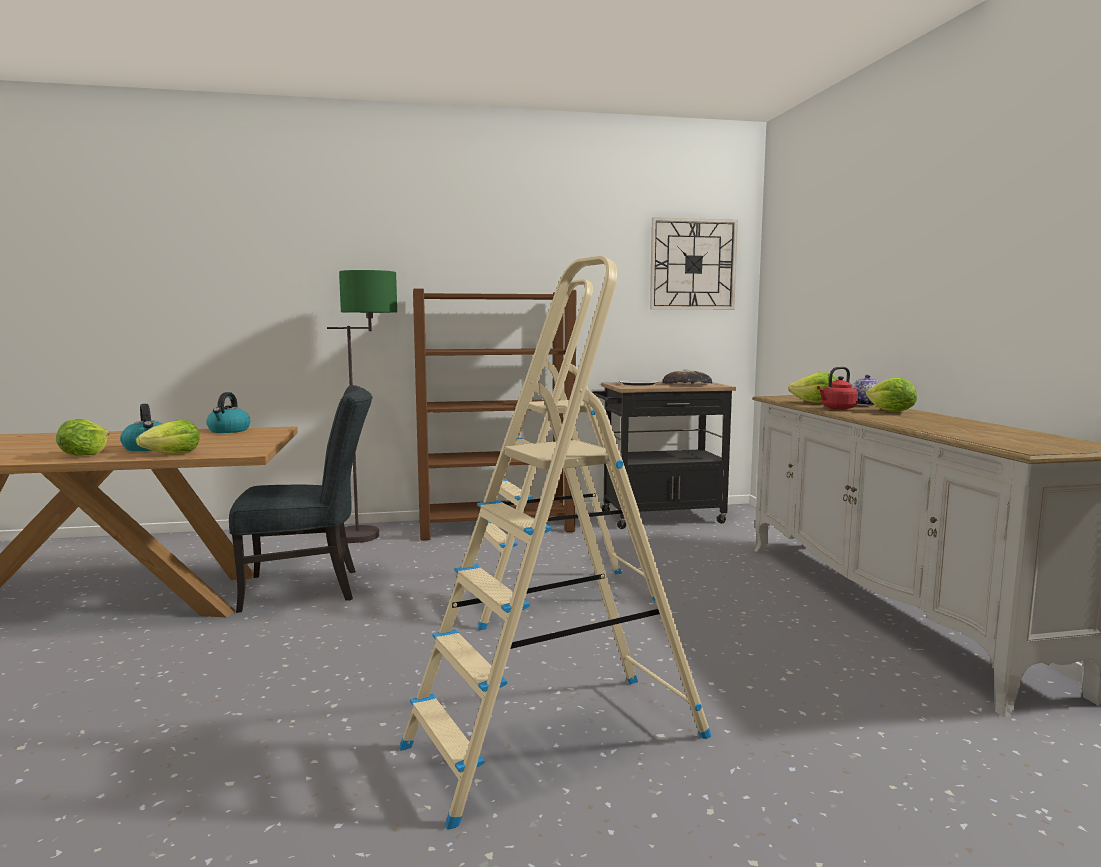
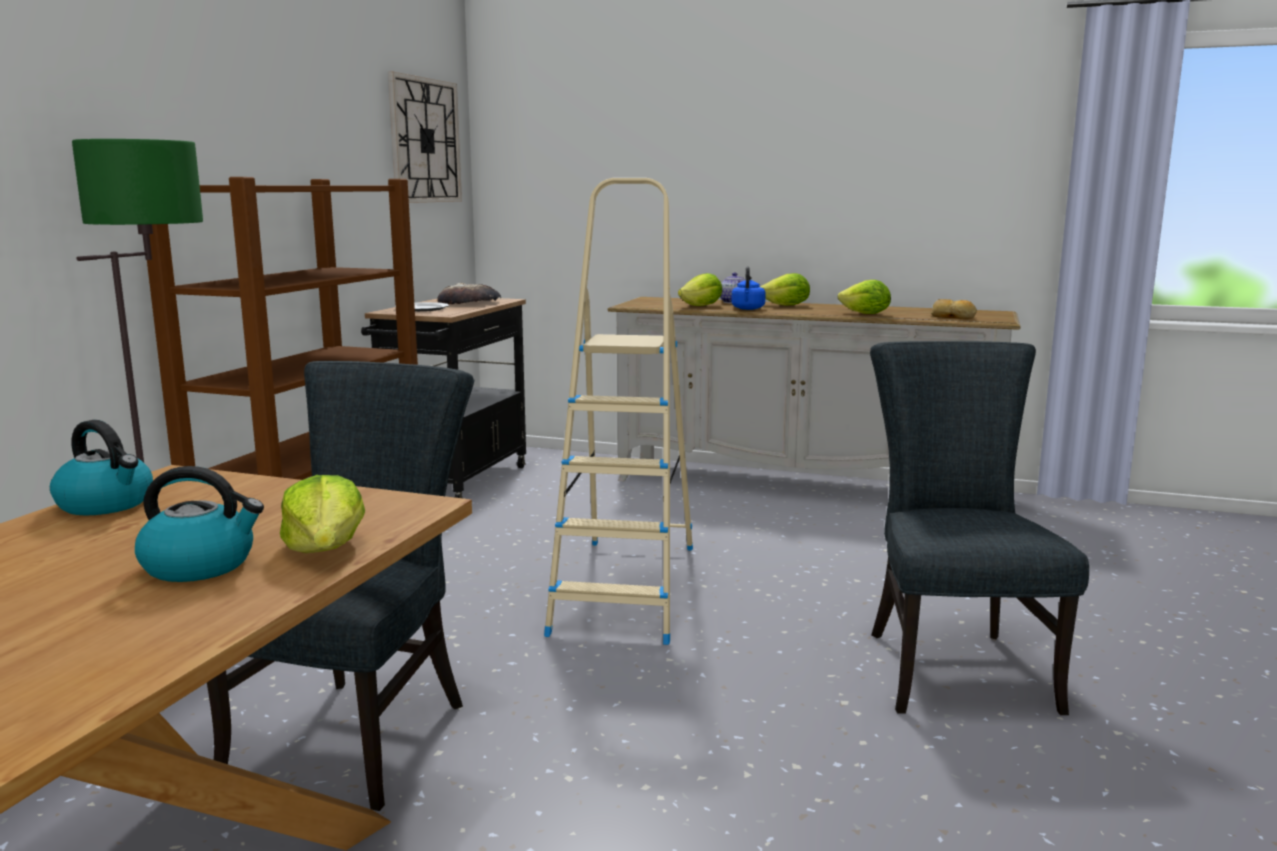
camera: 60 degrees left, 5 degrees up
(84, 455) = (173, 619): lettuce -> lettuce (865, 314)
(556, 742) = (952, 664): beige step ladder -> grey chair
(837, 408) = (748, 309): red kettle -> blue kettle
(989, 440) = (953, 317): none -> bread

